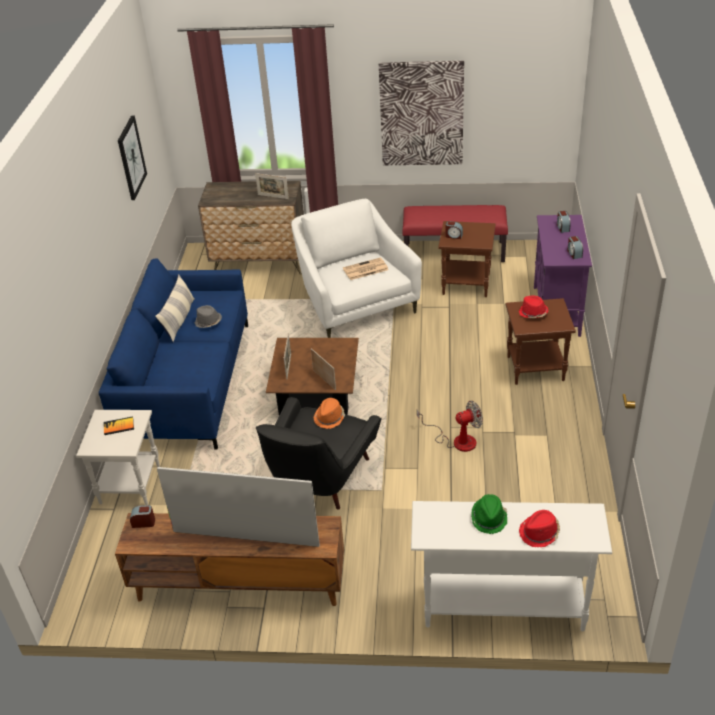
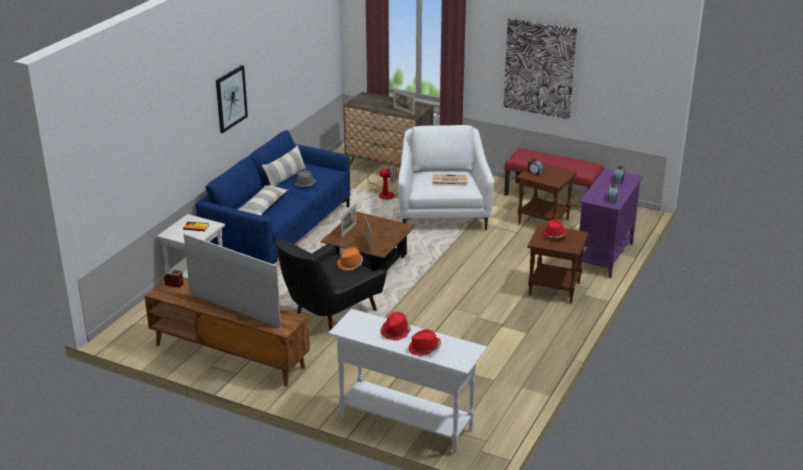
camera: 20 degrees right, 10 degrees down
(131, 157) = (290, 48): picture -> picture (231, 98)
(178, 368) = (263, 207): none -> pillow
(457, 440) = (453, 317): fan -> fan (383, 194)
(489, 518) = (396, 331): green hat -> red hat

